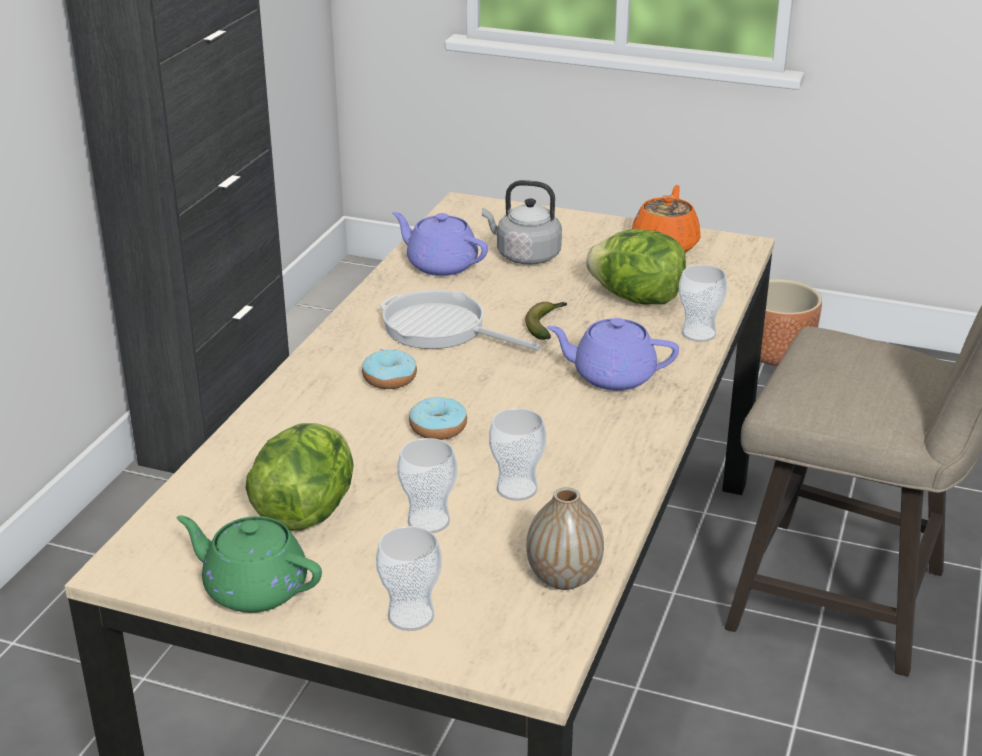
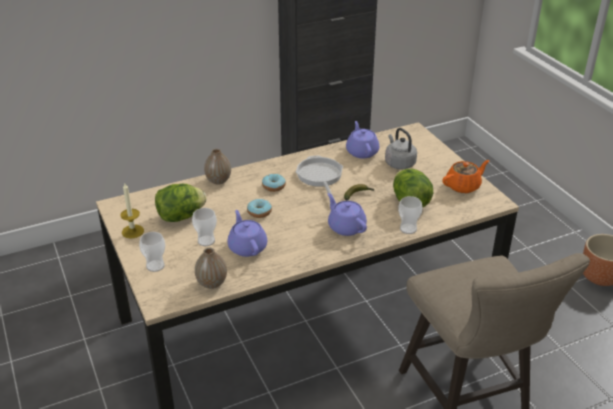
camera: 45 degrees right, 5 degrees up
(253, 588) = (132, 231): green teapot -> candle
(270, 419) = (218, 180): none -> vase
(517, 489) = (247, 247): cup -> purple teapot

